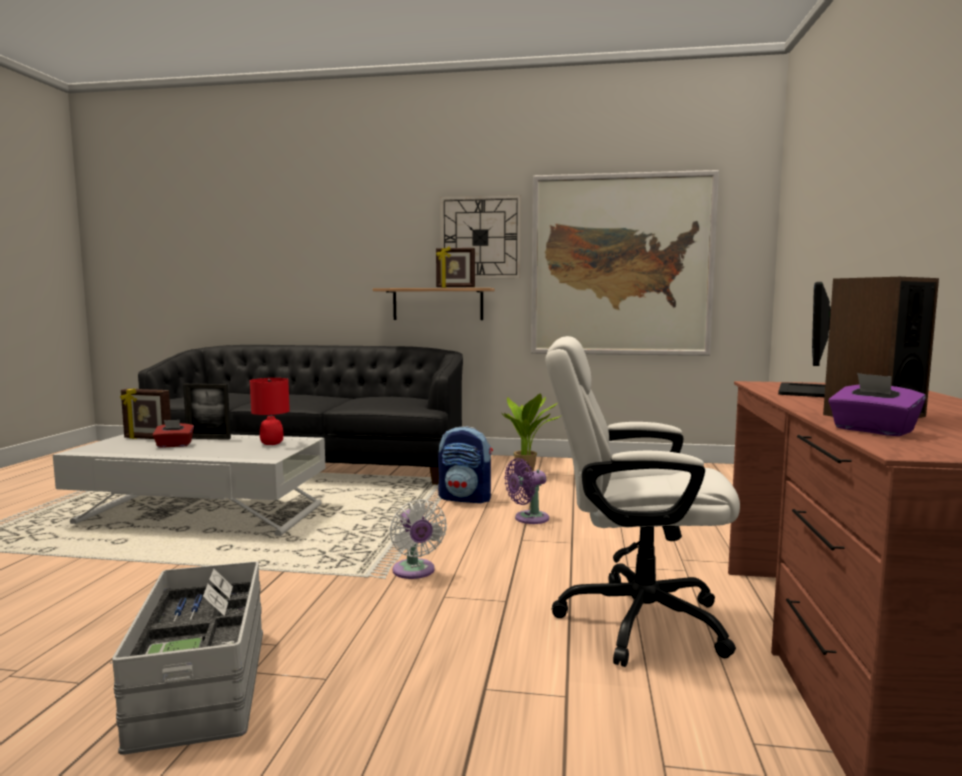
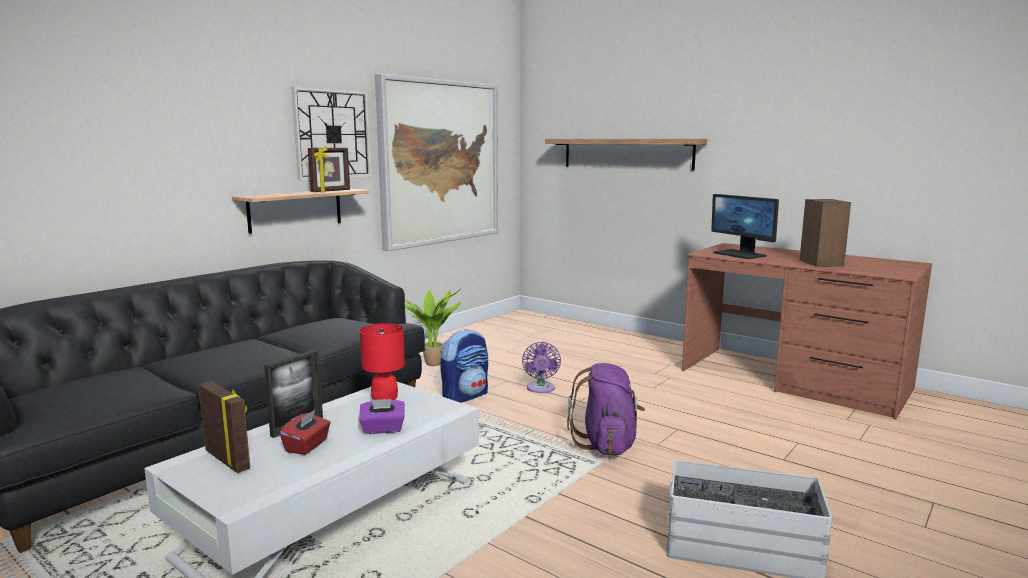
camera: 60 degrees left, 5 degrees up
(147, 438) = (228, 459): picture frame -> picture frame turned 90 degrees counterclockwise
(415, 572) = (606, 445): white fan -> purple backpack
(632, 622) = (726, 407): white office chair -> none
(837, 239) = (626, 153): none -> shelf
(872, 430) = (858, 270): purple tissue box -> purple tissue box (383, 429)

